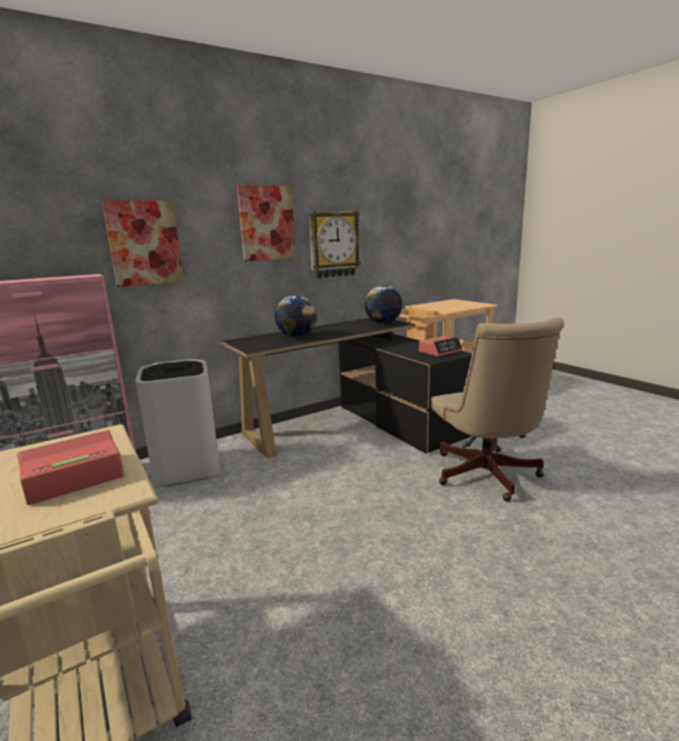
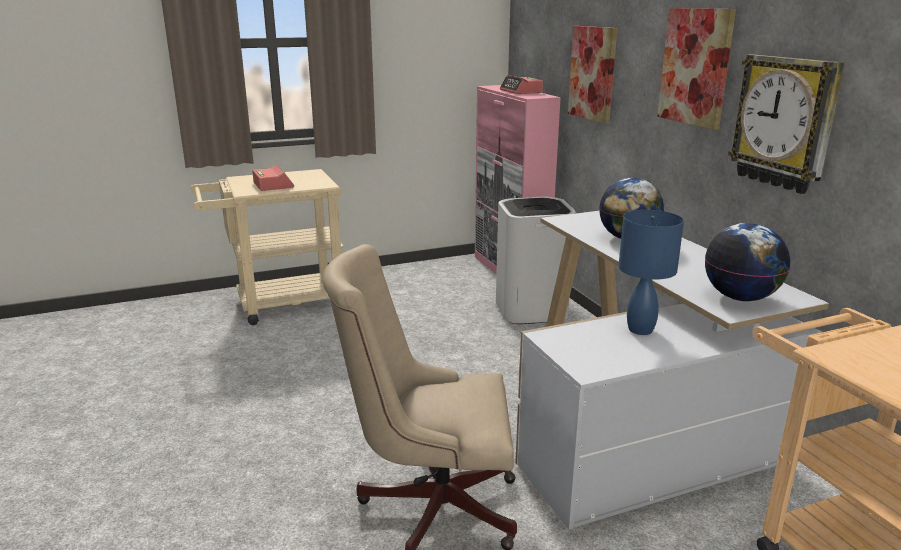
camera: 100 degrees right, 5 degrees up
(353, 426) = (634, 416): black desk -> white desk
(403, 348) = (640, 330): none -> blue table lamp
(440, 351) = (606, 356): alarm clock -> alarm clock (521, 92)

